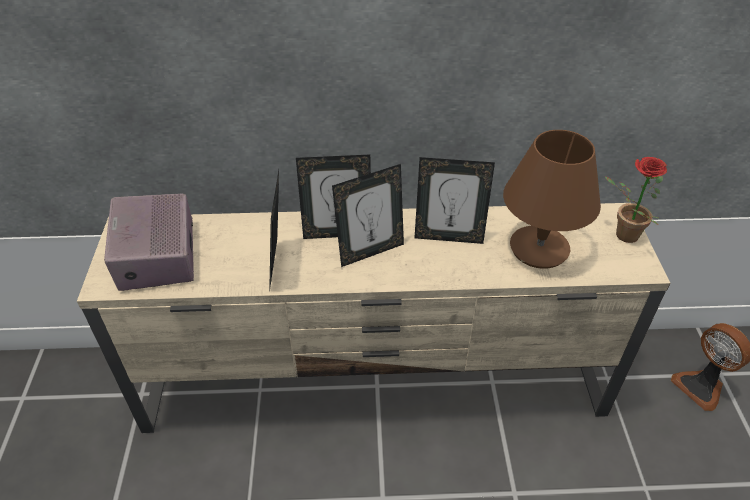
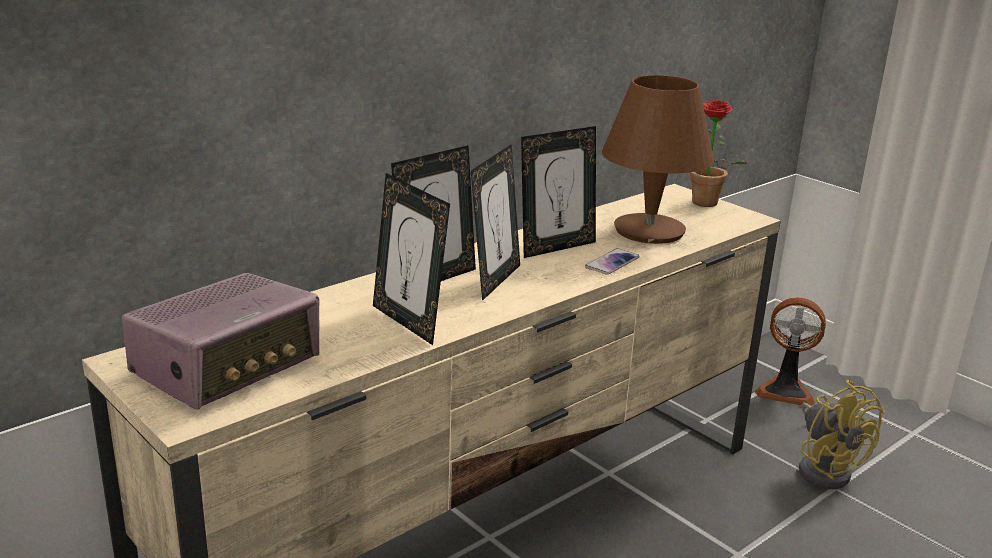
camera: 40 degrees left, 20 degrees down
(157, 256) = (228, 367): radio -> radio turned 90 degrees counterclockwise
(468, 270) = (612, 262): none -> phone
(656, 469) = (825, 468): none -> yellow fan

